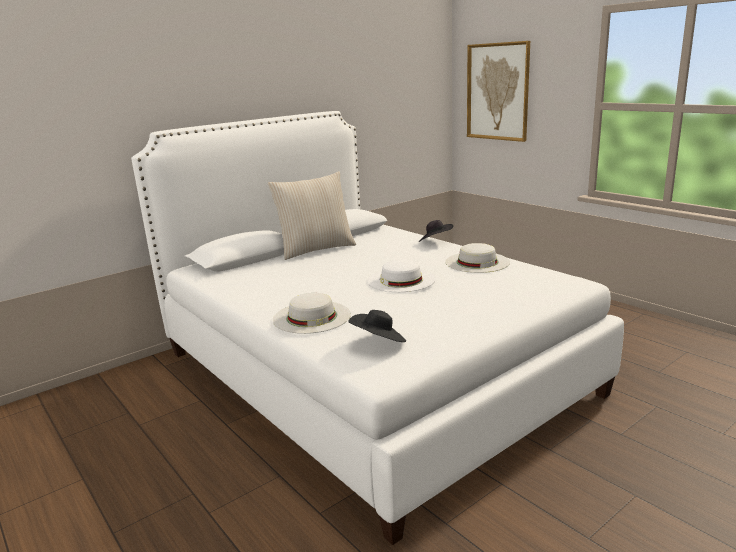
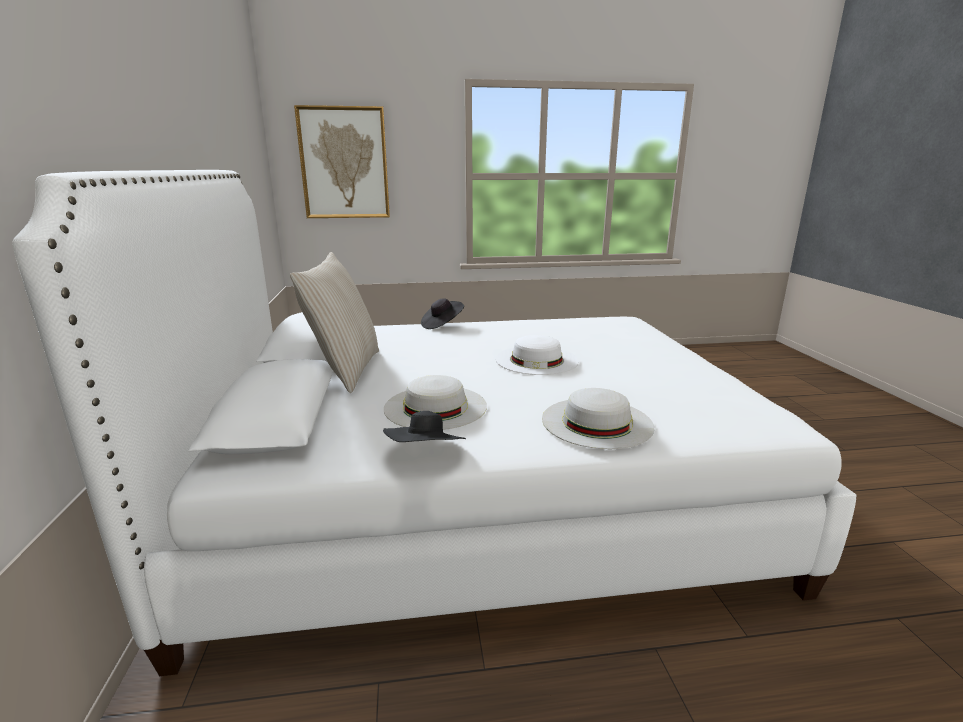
camera: 60 degrees left, 0 degrees up
(379, 342) = (711, 406): black hat -> black hat (426, 455)
(477, 262) = (530, 328): white hat -> white hat (435, 407)

